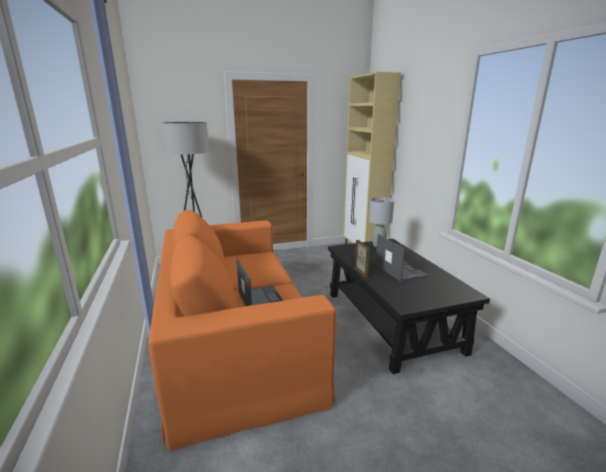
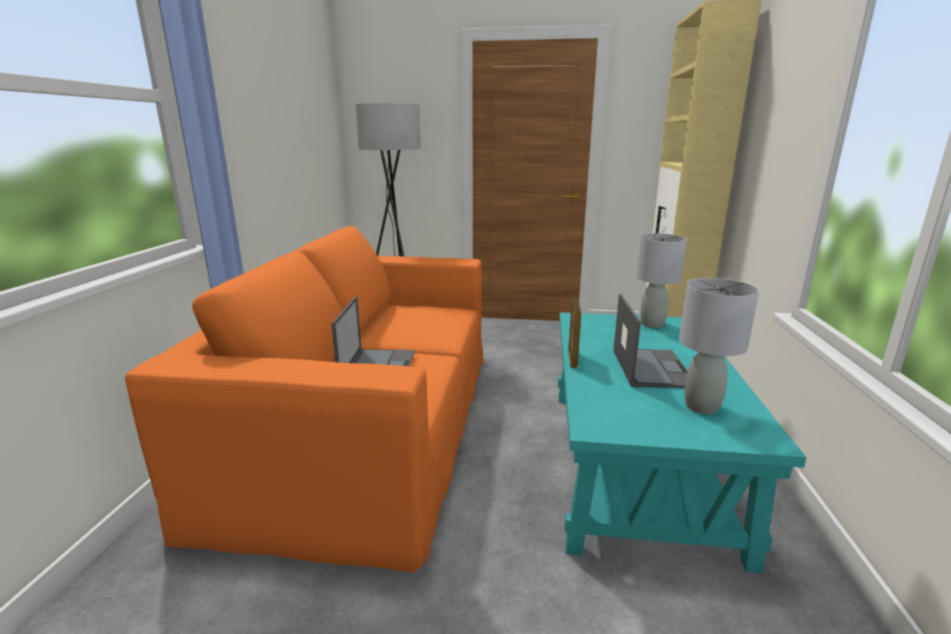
camera: 25 degrees right, 0 degrees up
(390, 320) = (633, 462): black coffee table -> turquoise coffee table
(436, 285) = (701, 406): none -> grey table lamp

